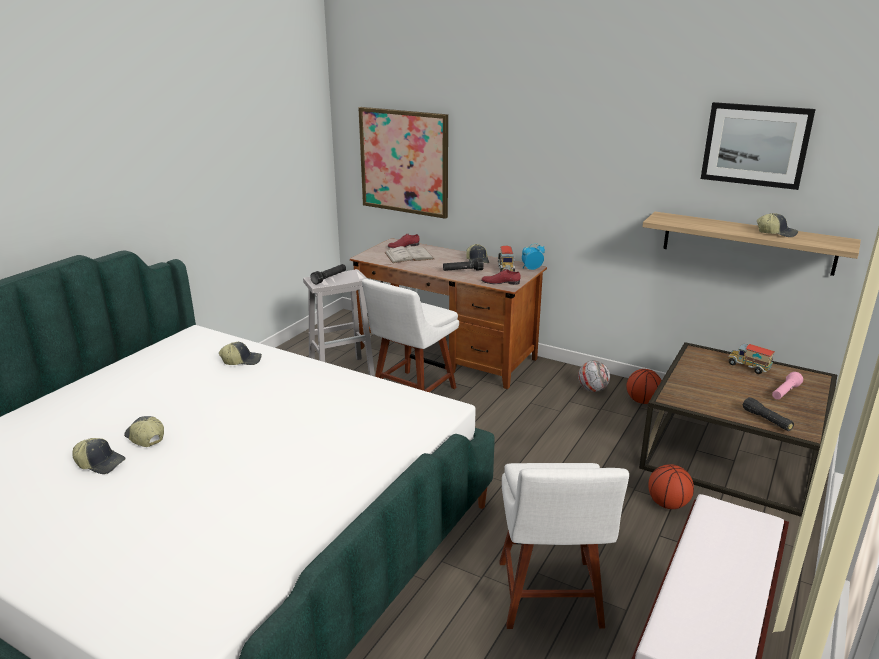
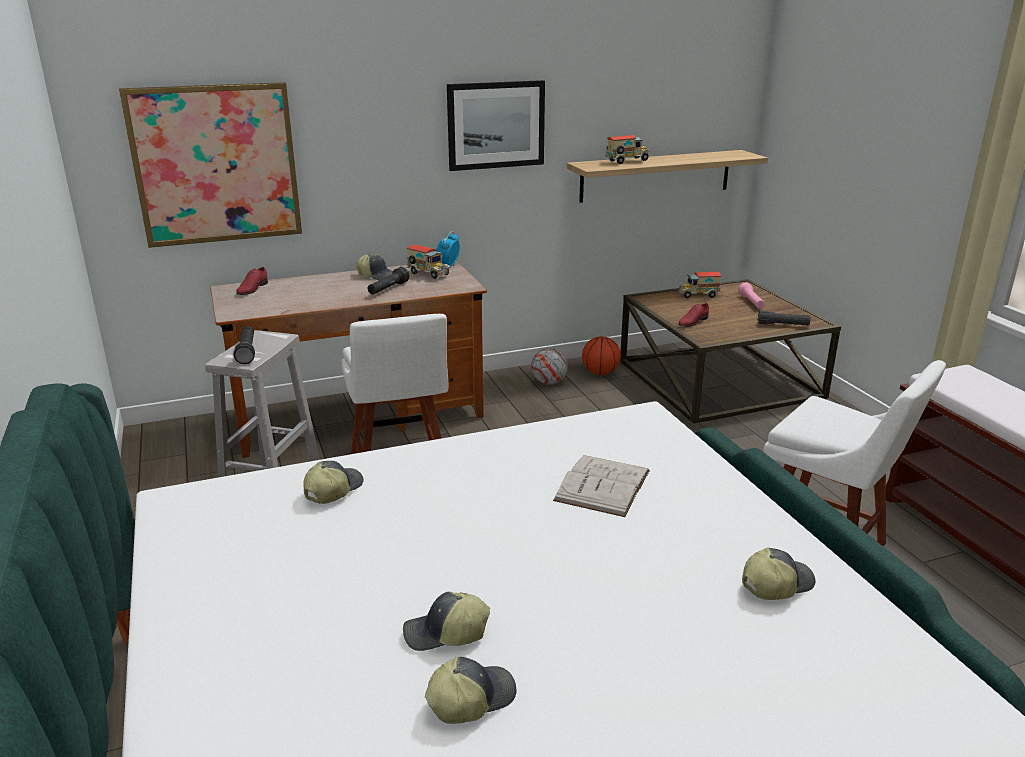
camera: 50 degrees left, 0 degrees up
(409, 256) = (287, 295): white book -> white book (602, 485)
(500, 282) = (452, 286): red shoe -> red shoe (692, 321)
(667, 504) = (755, 437): basketball -> none
(703, 222) = (627, 162): none -> toy truck
(755, 145) = (654, 72): picture -> picture (496, 125)
(776, 233) = (691, 157): cap -> cap (776, 584)

